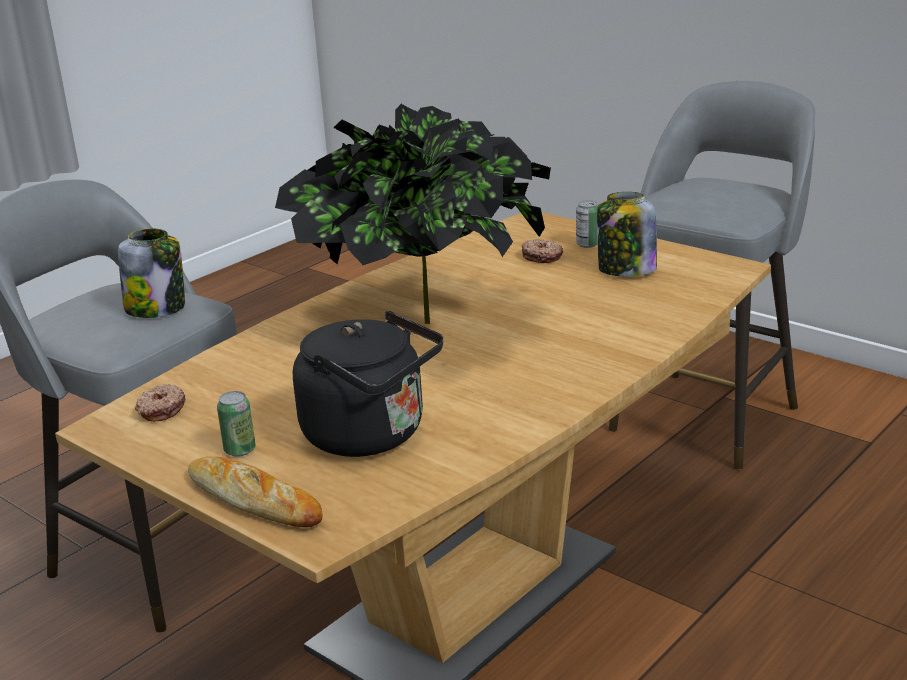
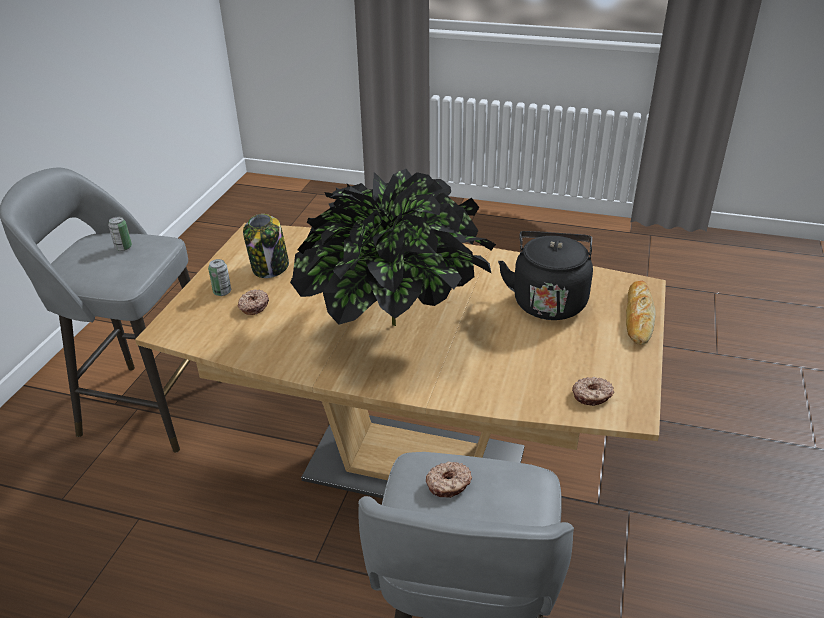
camera: 115 degrees left, 10 degrees up
(157, 308) = (449, 484): jar -> donut
(240, 450) = (602, 341): can -> can (123, 247)

